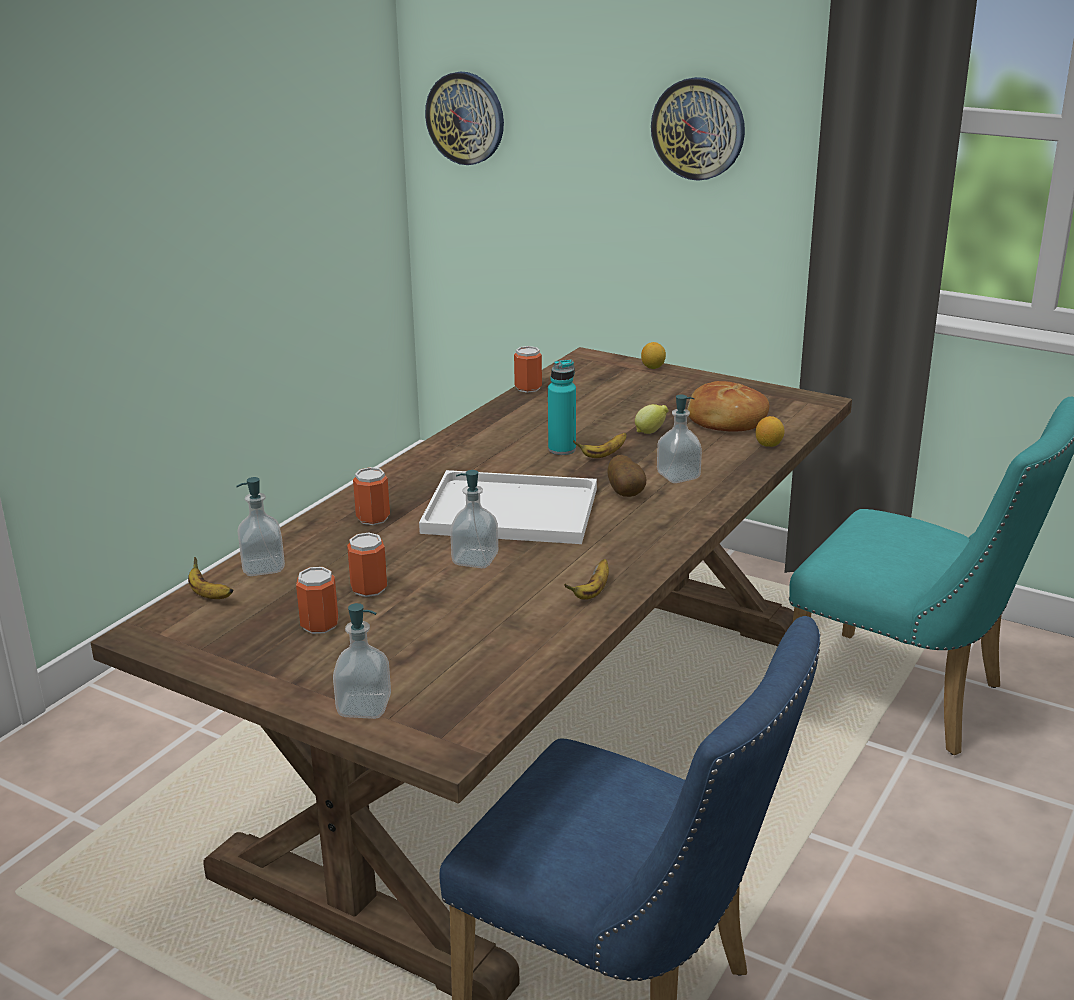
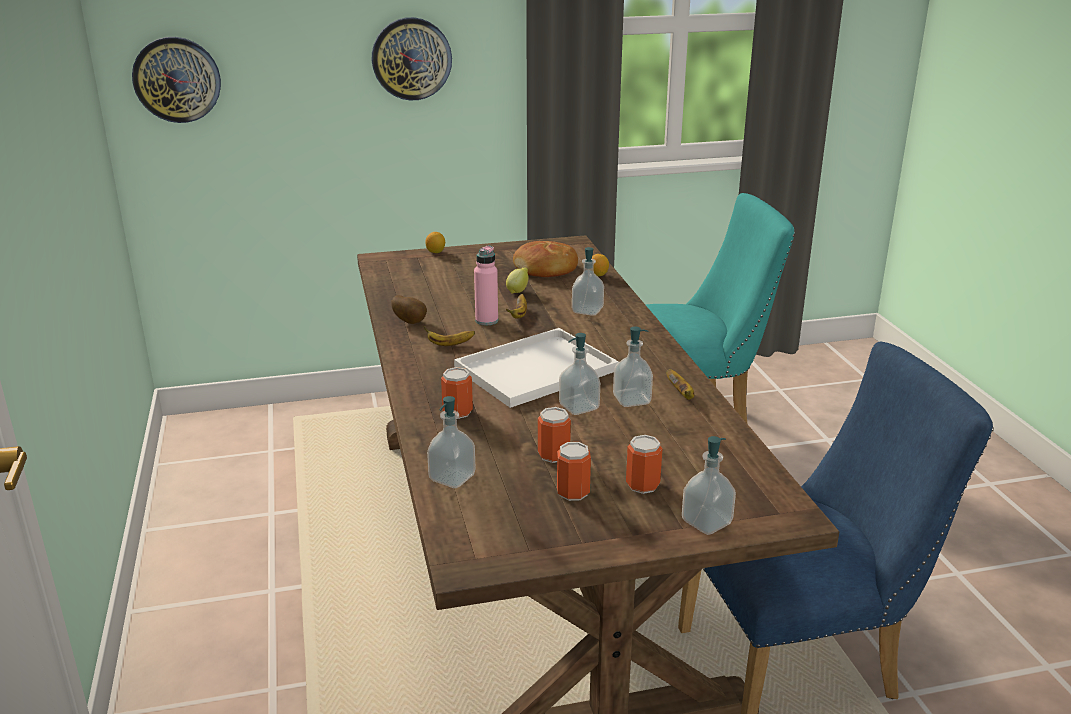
camera: 45 degrees left, 0 degrees up
(208, 595) = (454, 515): banana -> banana (449, 344)
(528, 388) = (380, 290): can -> can (642, 485)
(534, 575) = (631, 400): none -> soap dispenser
(562, 449) = (486, 321): turquoise bottle -> pink bottle
(627, 493) = (580, 331): potato -> potato (411, 322)

